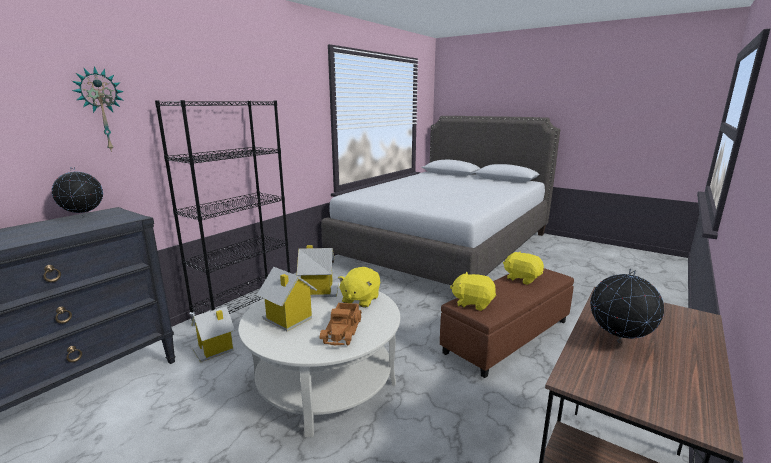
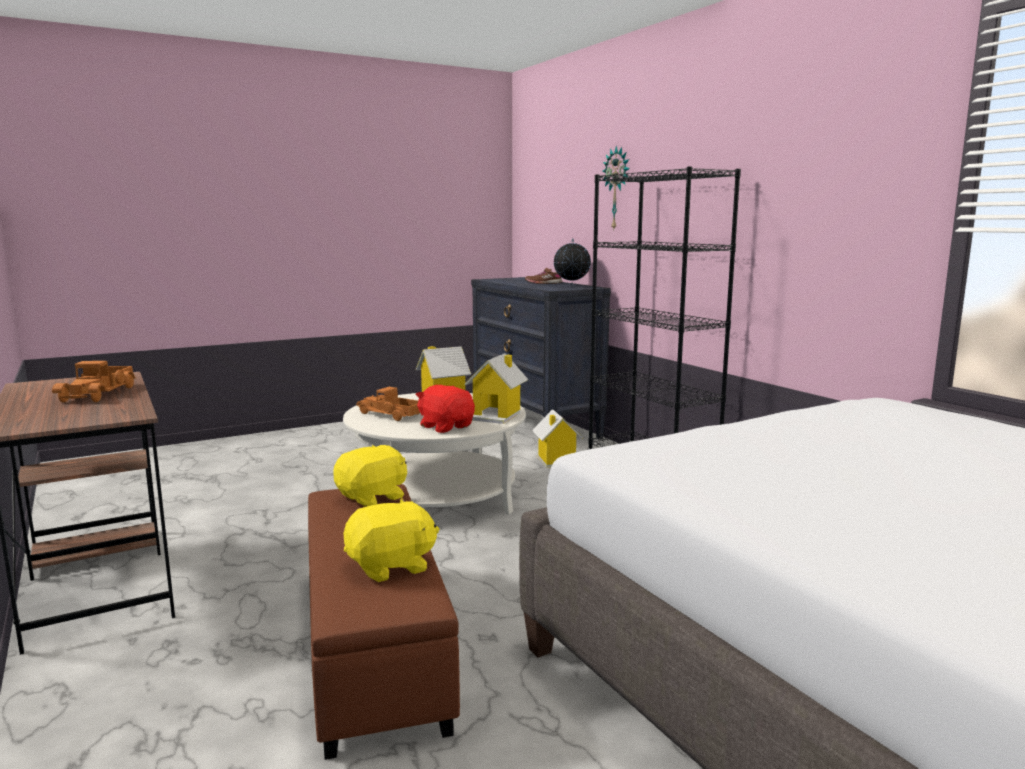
camera: 115 degrees right, 5 degrees down
(37, 229) = (543, 283): none -> brown shoe
(360, 299) = (446, 426): yellow plush toy -> red plush toy
(618, 341) = (100, 394): globe -> toy truck

